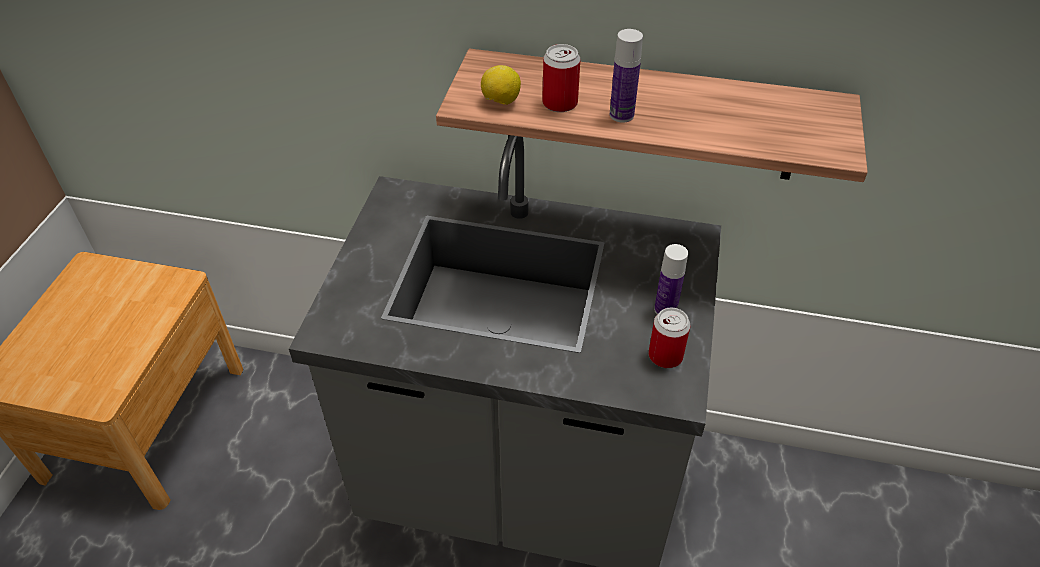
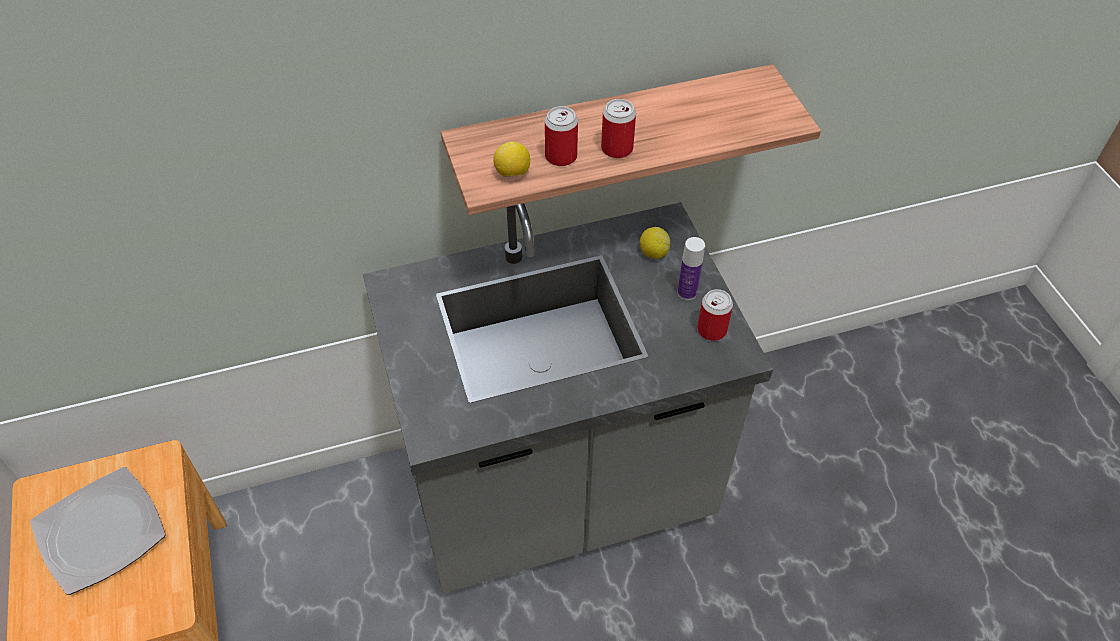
camera: 30 degrees left, 5 degrees up
(103, 317) = (102, 532): none -> plate
(621, 115) = (617, 149): bottle -> can
(657, 260) = (653, 253): none -> lemon

